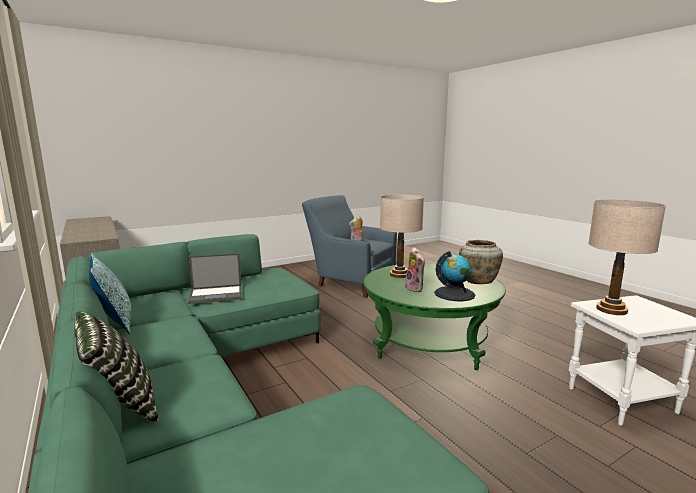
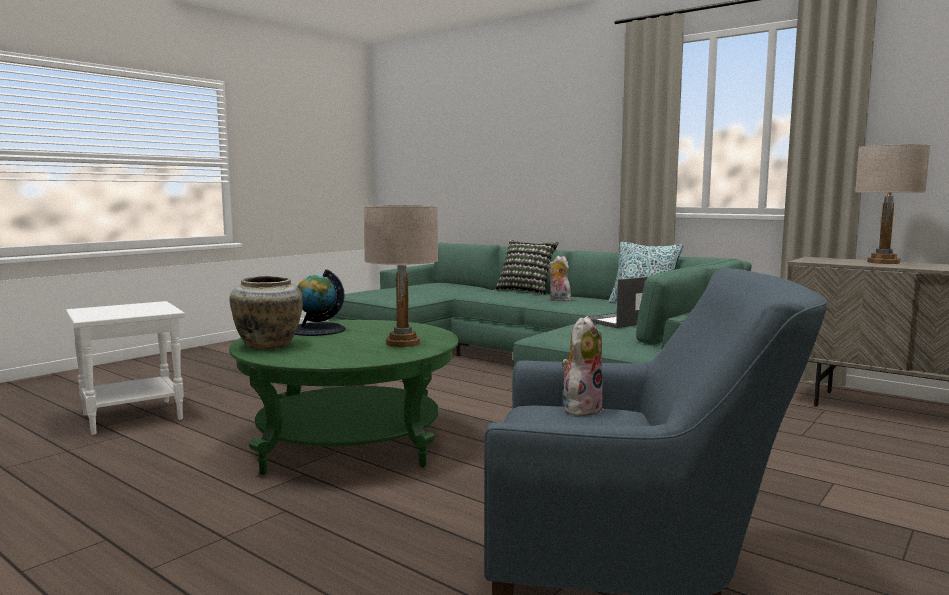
camera: 160 degrees right, 5 degrees down
(415, 289) = (372, 330): plush toy -> plush toy (558, 300)
(611, 310) = (151, 309): beige table lamp -> beige table lamp (883, 262)

